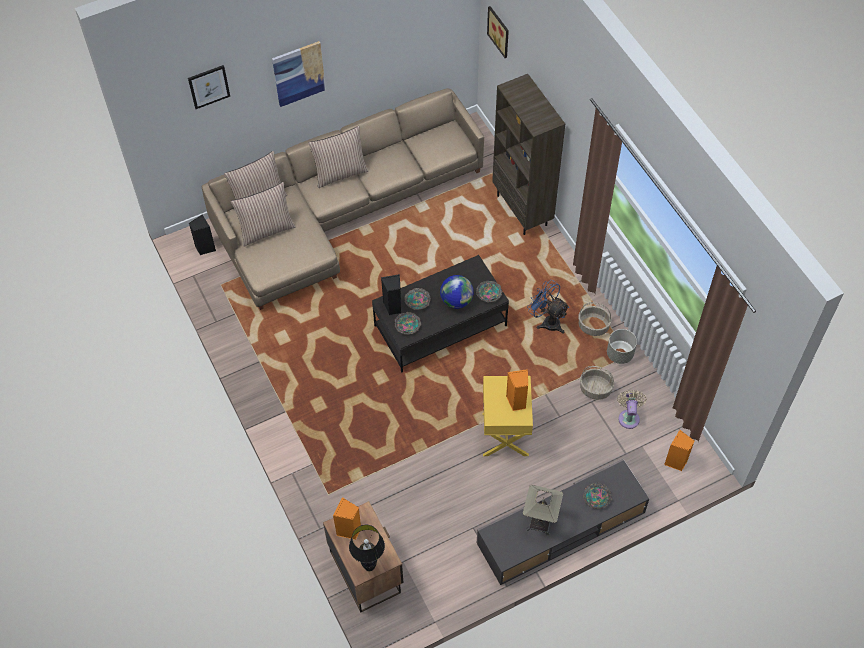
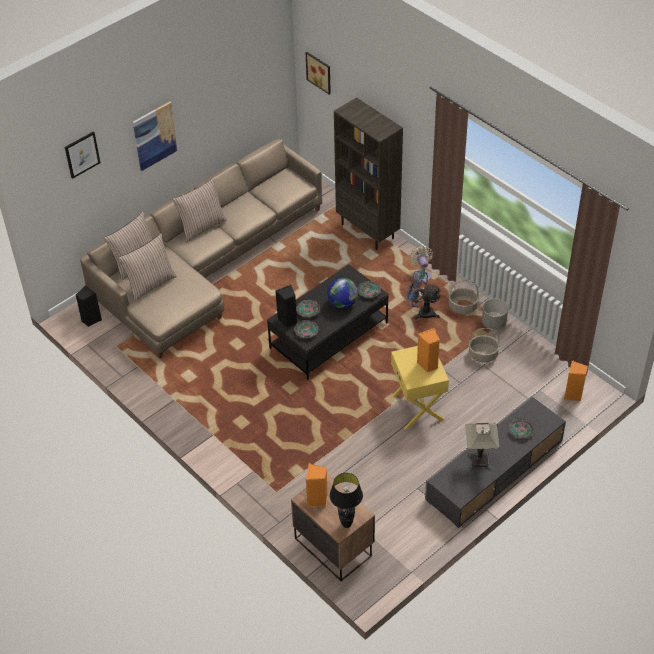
camera: 15 degrees left, 10 degrees down
(629, 417) = (520, 370): beige fan -> beige fan (421, 275)

